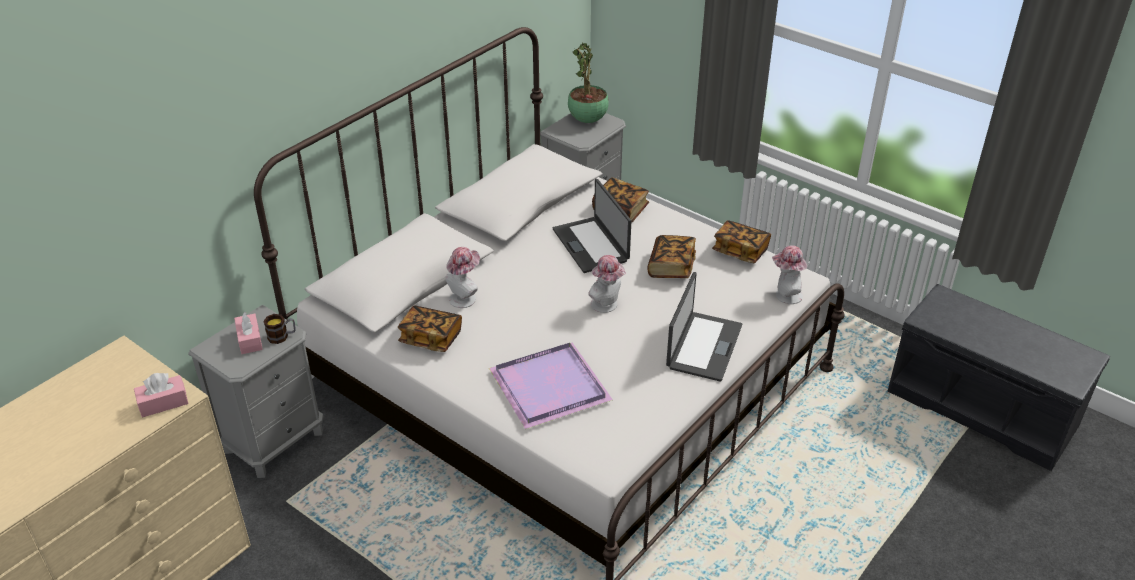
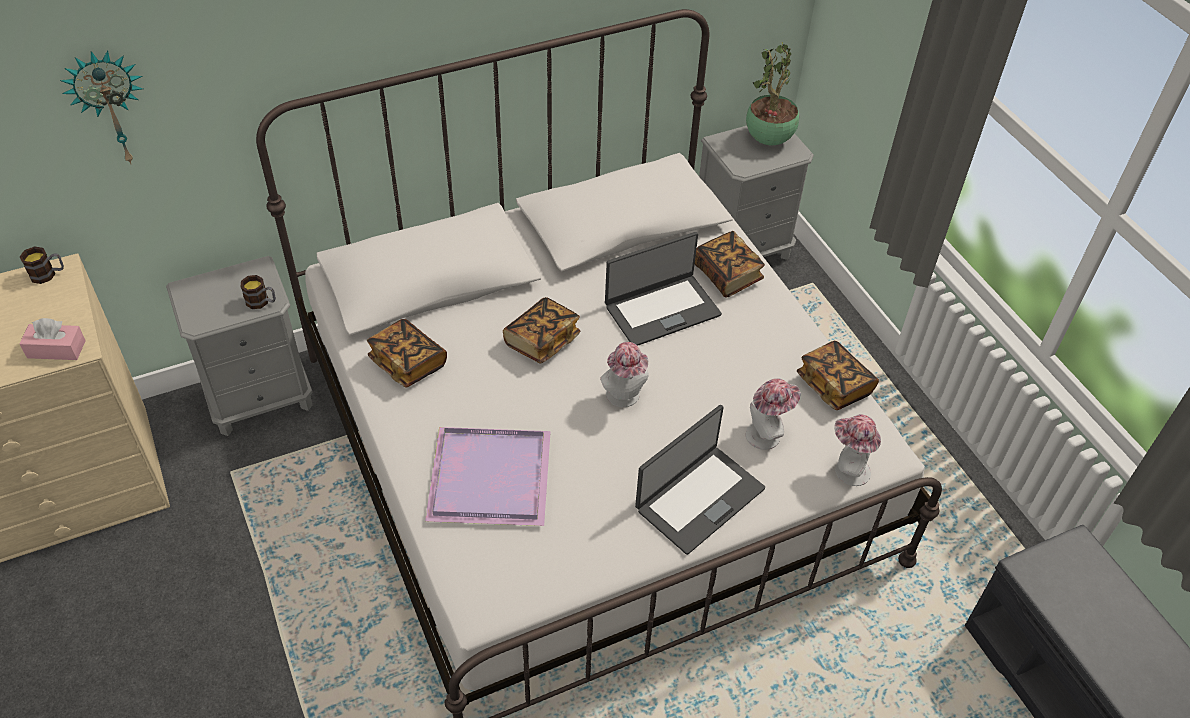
camera: 25 degrees right, 10 degrees up
(110, 357) = (48, 274): none -> mug
(144, 190) = (110, 106): none -> wall clock
(250, 340) = (229, 293): pink tissue box -> none
(465, 297) = (477, 325): hat -> hat (767, 434)
(591, 245) = (661, 310): laptop -> laptop turned 120 degrees counterclockwise
(671, 267) = (734, 375): book -> book (542, 341)

